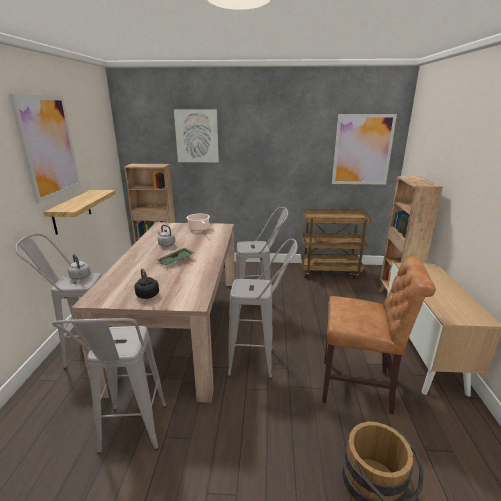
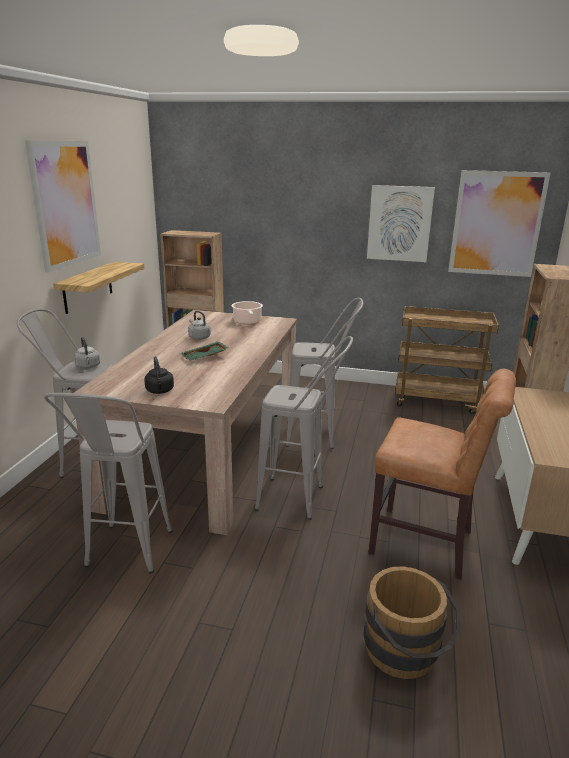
camera: 10 degrees right, 0 degrees up
(197, 136) = (260, 196): picture -> picture (399, 223)

